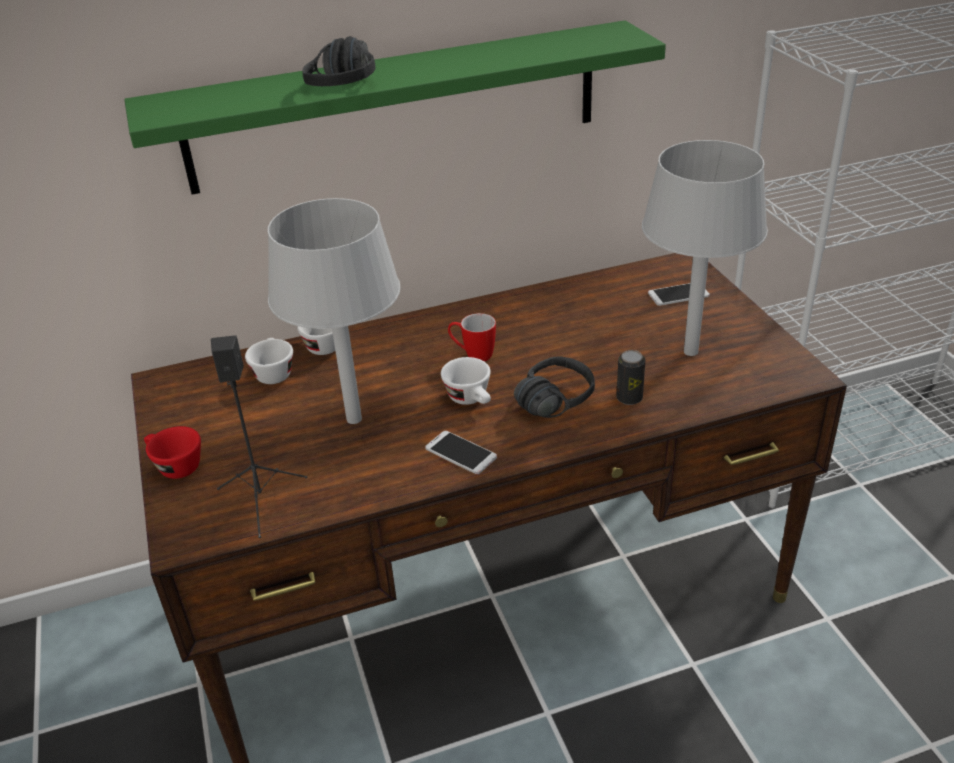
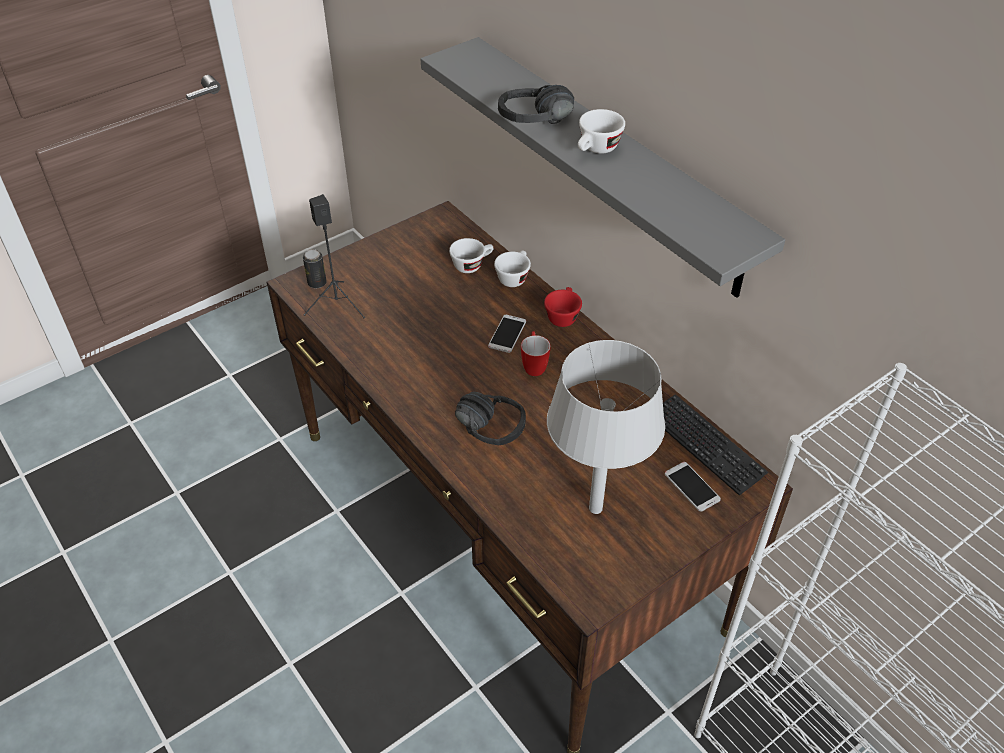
camera: 70 degrees right, 10 degrees up
(174, 466) = (359, 255): red cup -> red cup (562, 315)
(353, 419) = (431, 321): grey table lamp -> none
(395, 107) = (609, 163): green shelf -> grey shelf
(461, 453) = (410, 388): phone -> phone (507, 334)
(471, 399) = (475, 378): white cup -> white cup (596, 150)
(629, 278) = (705, 445): none -> keyboard
(629, 398) = (509, 474): can -> can (317, 283)

